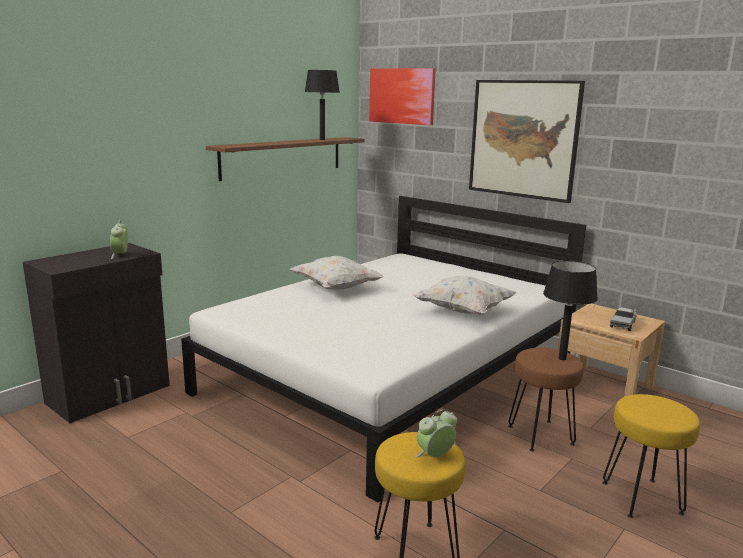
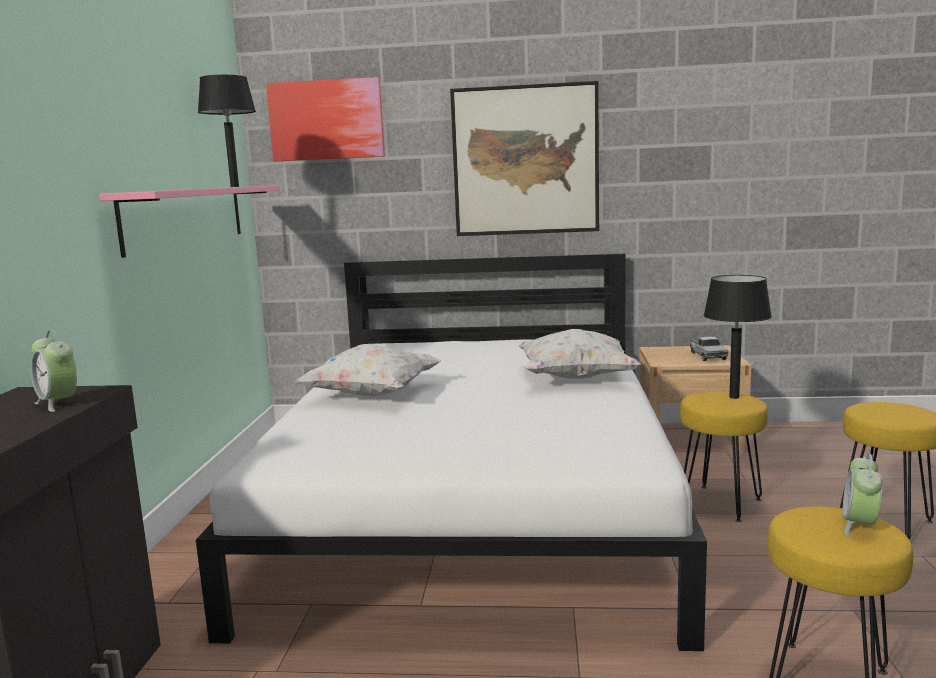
camera: 35 degrees left, 5 degrees down
(283, 157) = (186, 216): brown shelf -> pink shelf
(540, 435) = (720, 503): brown stool -> yellow stool

